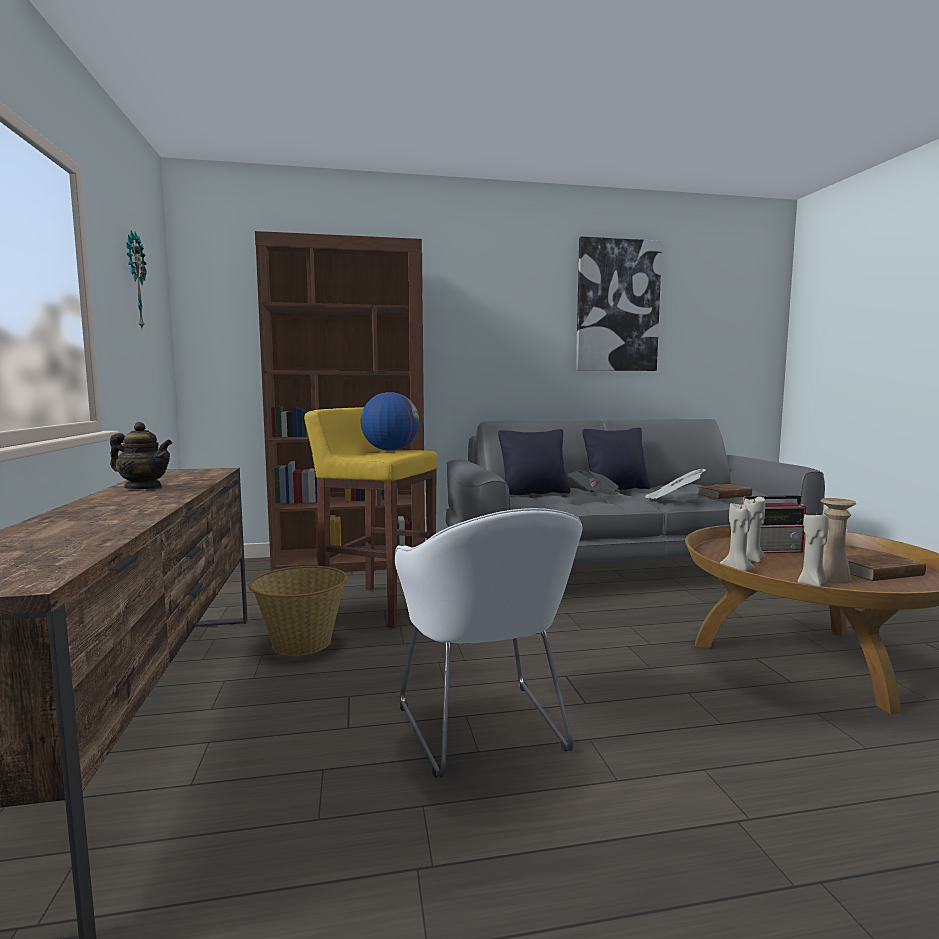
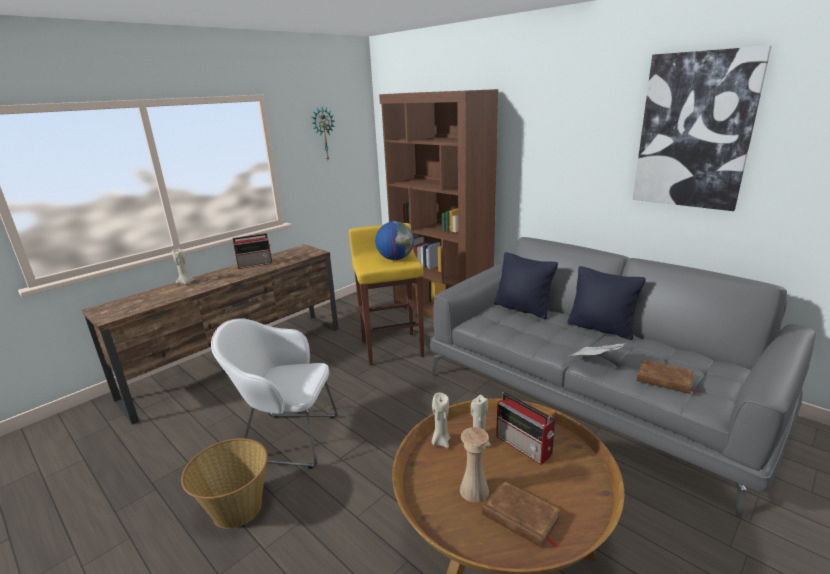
camera: 55 degrees right, 15 degrees up
(144, 488) = (256, 264): teapot -> radio
(301, 643) = (328, 353): basket -> basket (236, 508)
(485, 732) = (287, 438): white armchair -> white armchair turned 60 degrees clockwise
(595, 497) = (542, 332): newspaper -> none
(812, 584) = (440, 482): beige candle -> beige candle (185, 283)

